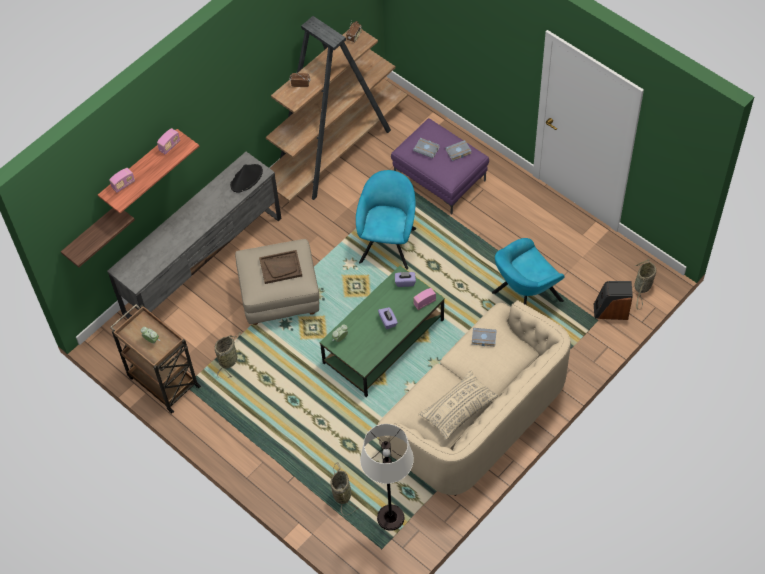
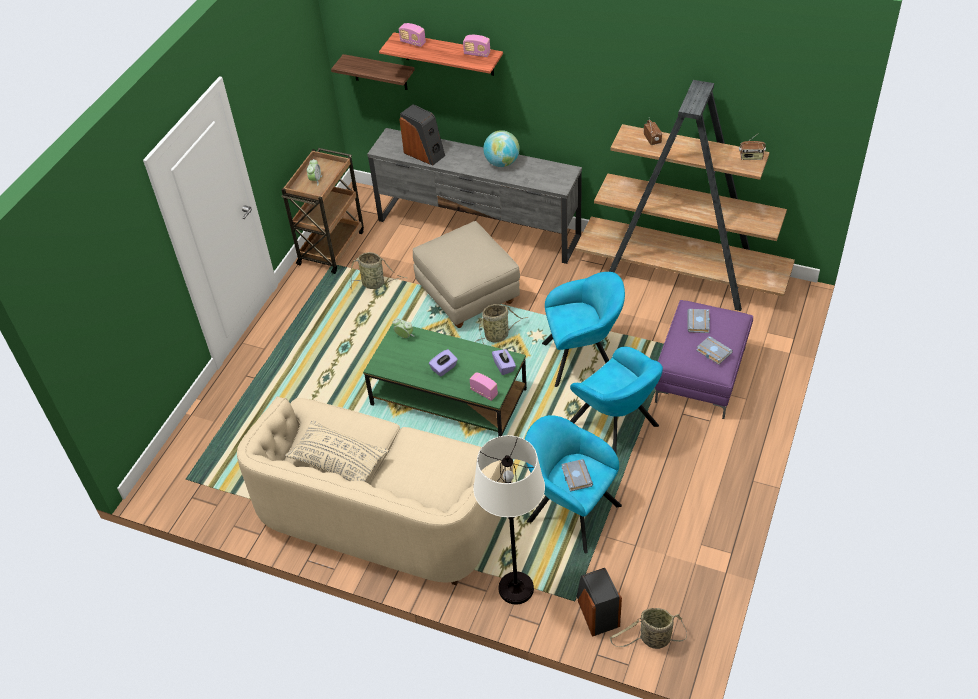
camera: 70 degrees right, 10 degrees down
(162, 251) = (424, 153): none -> speaker
(208, 201) = (502, 163): none -> globe
(246, 178) = (546, 179): black hat -> none
(281, 267) = (466, 255): brown tray -> none
(342, 493) = (245, 423): basket -> basket (498, 335)
(390, 518) = (225, 475): white floor lamp -> white floor lamp (515, 588)
(464, 245) = (616, 428): none -> turquoise armchair
(483, 338) = (446, 454): grey book -> grey book (575, 476)

